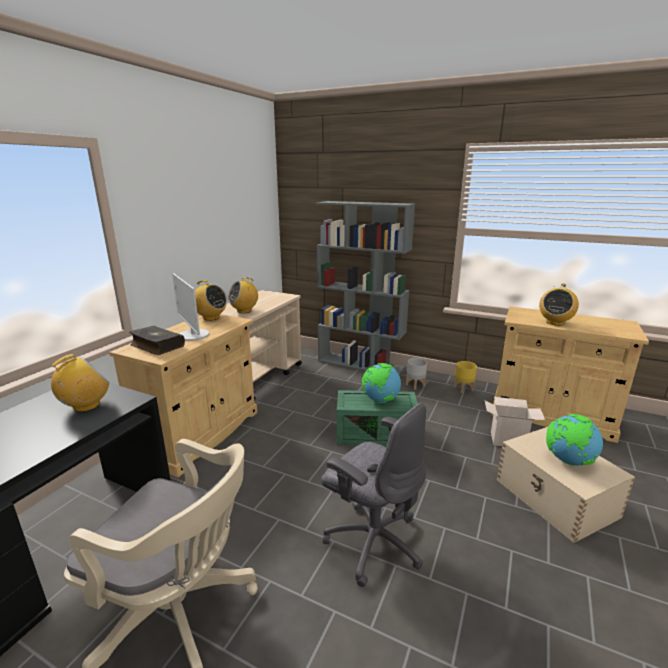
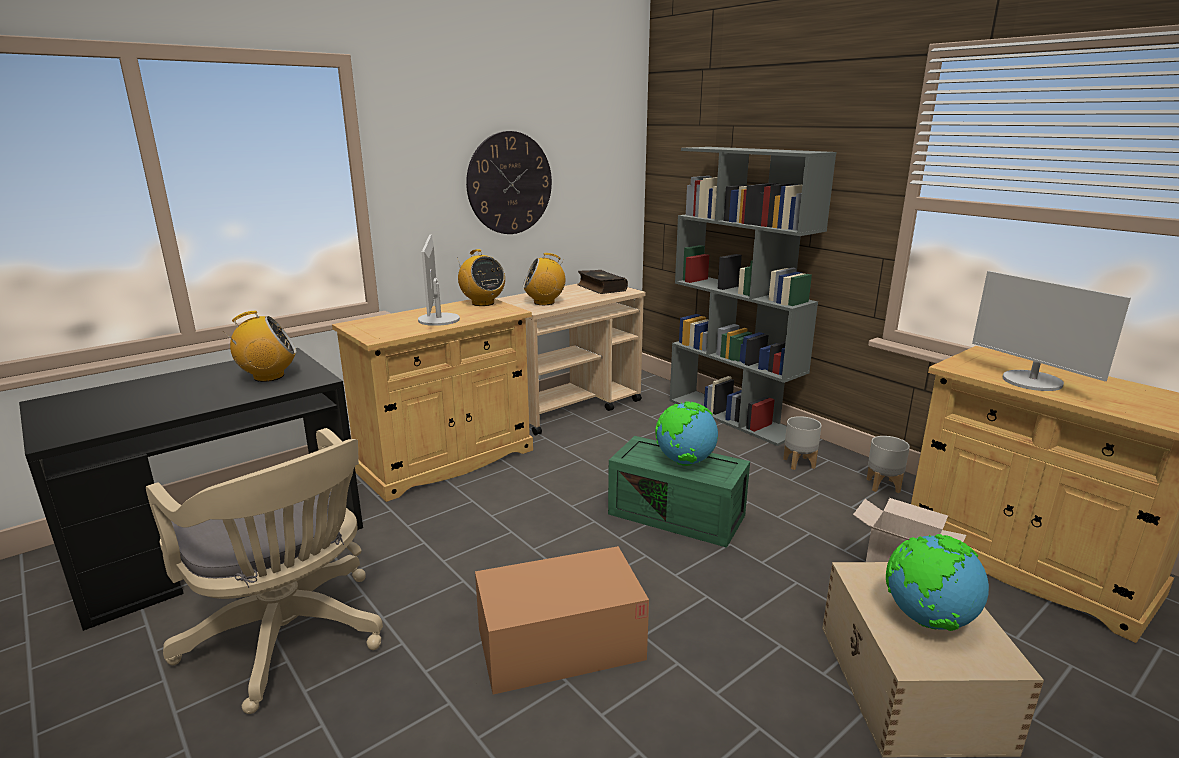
camera: 25 degrees right, 0 degrees up
(157, 346) = (385, 325): book -> book (601, 288)
(207, 231) = (509, 183): none -> wall clock
(373, 541) = (560, 644): grey office chair -> cardboard box
(463, 389) = (882, 485): yellow planter -> grey planter
(554, 322) = (1032, 381): radio -> monitor

